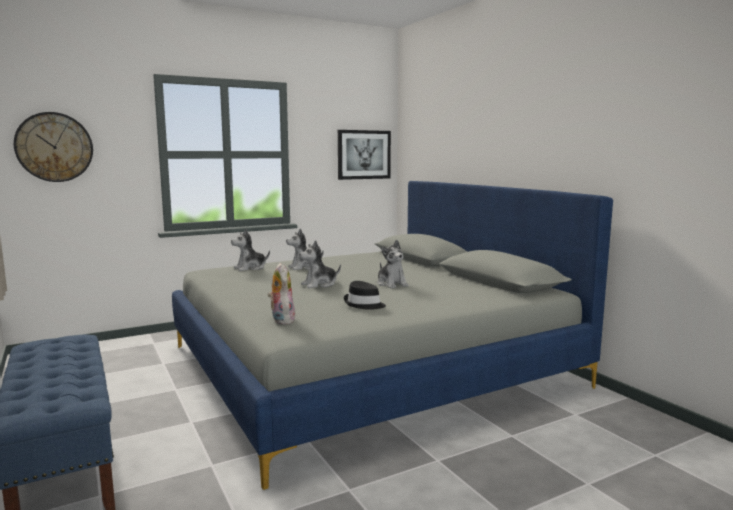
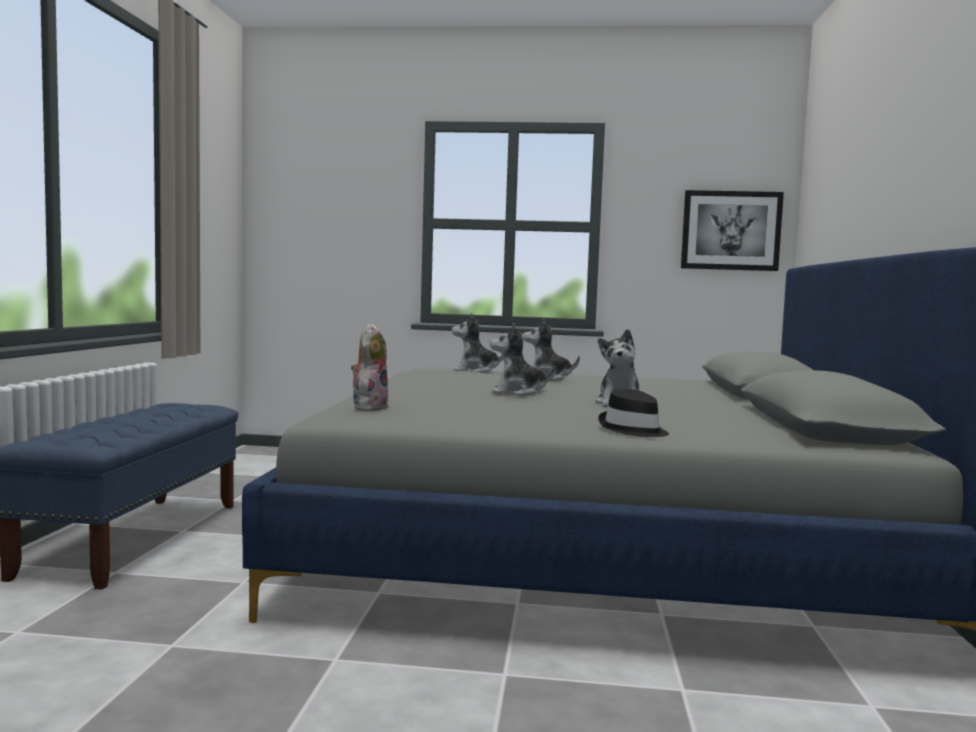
camera: 35 degrees right, 5 degrees down
(54, 147) = (310, 211): wall clock -> none
(364, 304) = (510, 411): black hat -> black hat (633, 430)

